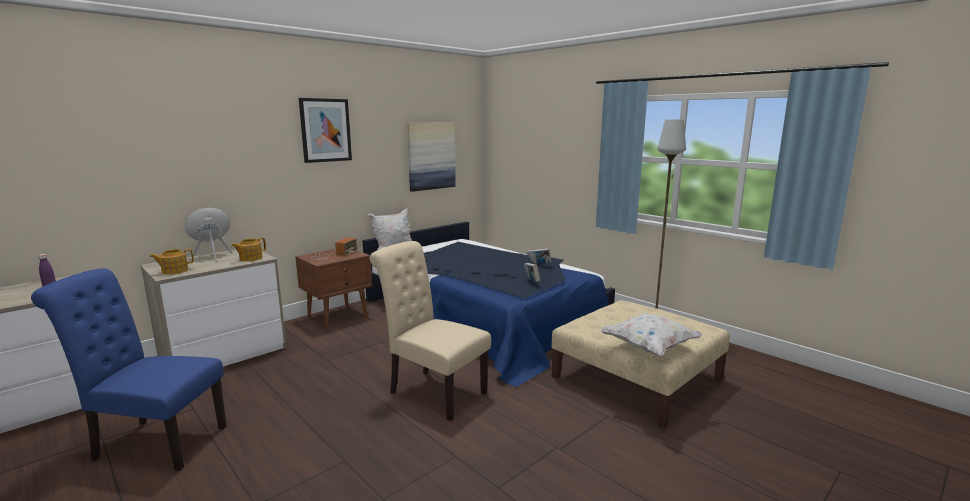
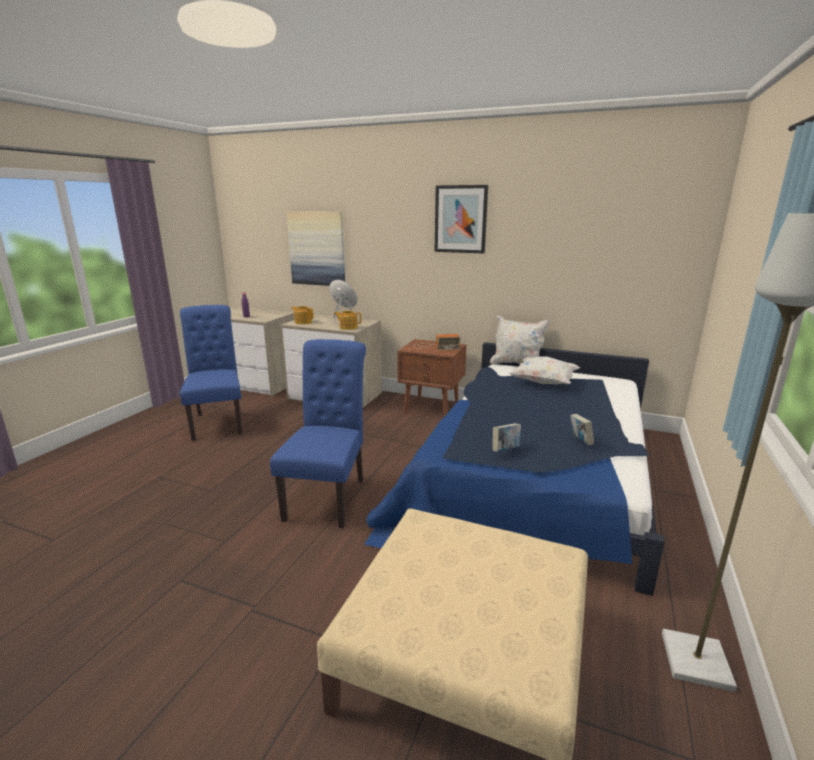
camera: 65 degrees right, 5 degrees up
(431, 156) = (602, 258): picture -> picture (317, 248)
(432, 391) = (328, 496): beige chair -> blue chair
(649, 348) = (385, 602): white pillow -> white pillow (544, 383)

